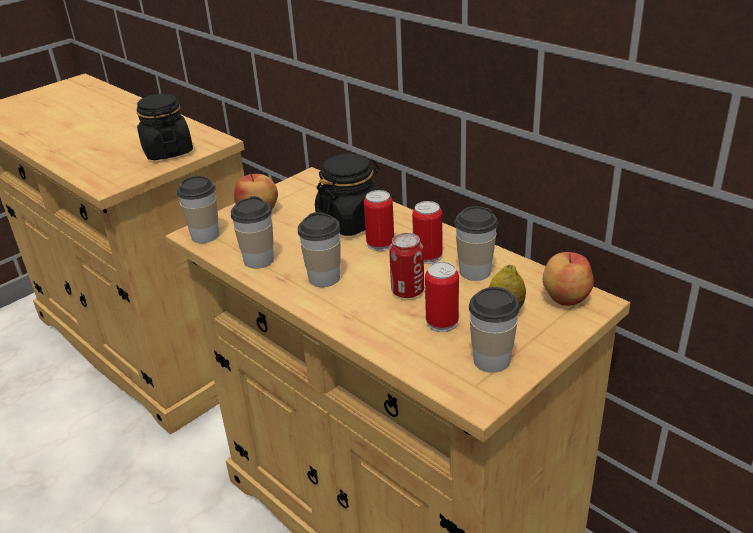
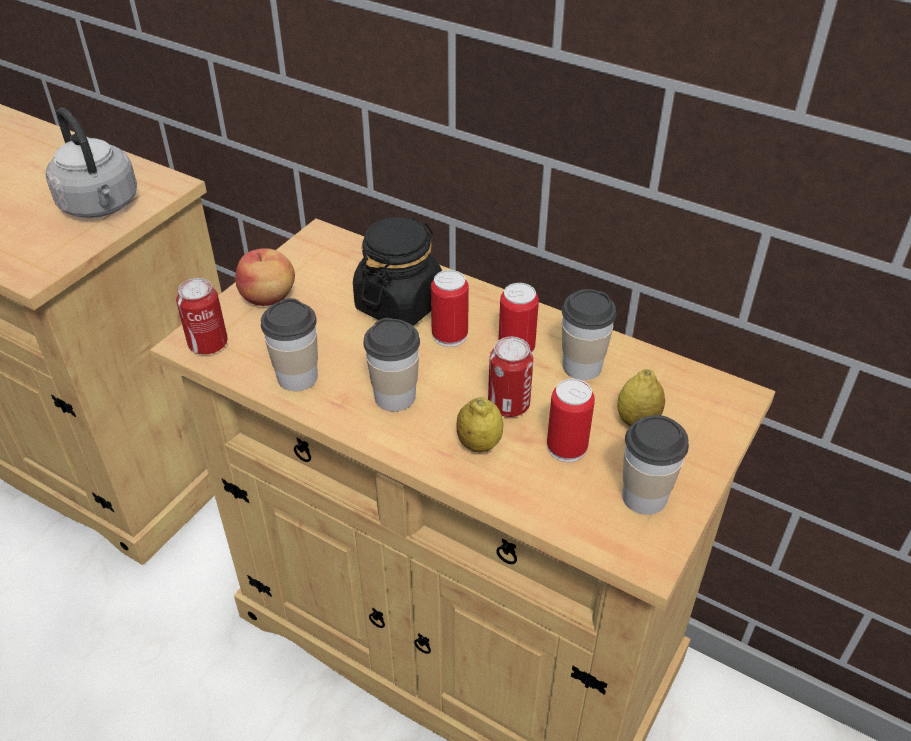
camera: 15 degrees left, 10 degrees up
(167, 151) = (101, 206): black jar -> grey kettle
(205, 235) = (208, 344): cup -> can
(375, 313) = (479, 444): none -> lemon
(564, 297) = (700, 393): apple -> none

